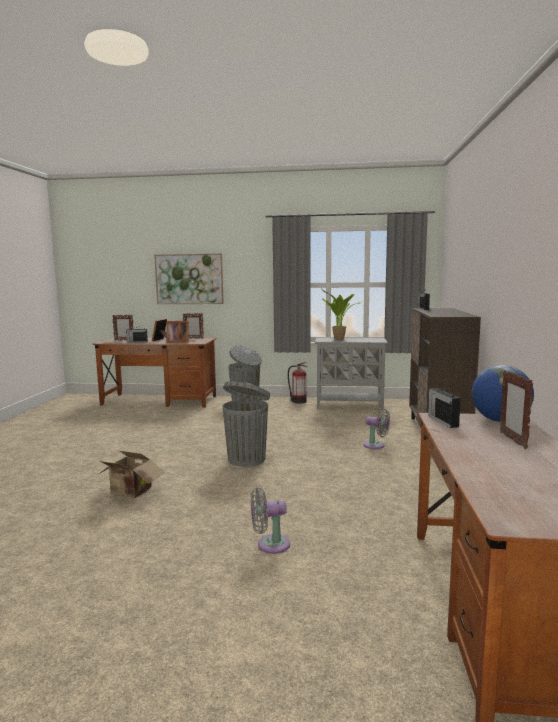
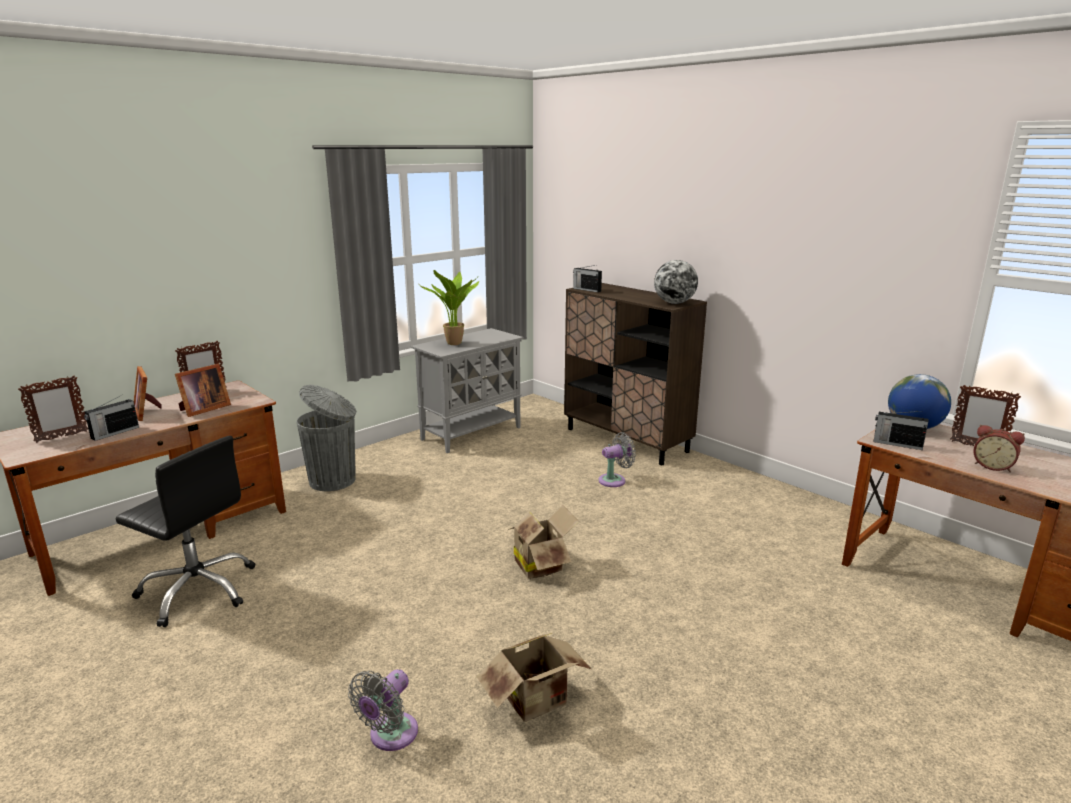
camera: 50 degrees left, 10 degrees up
(130, 418) = (198, 590): none -> black office chair
(189, 279) = (165, 275): picture -> none
(247, 458) = (541, 565): grey trash can -> cardboard box
(269, 545) = (794, 650): grey fan -> grey fan (390, 736)
(298, 401) = (397, 449): fire extinguisher -> none
(449, 315) = (674, 303): none -> globe
(476, 448) = (992, 466): none -> alarm clock

